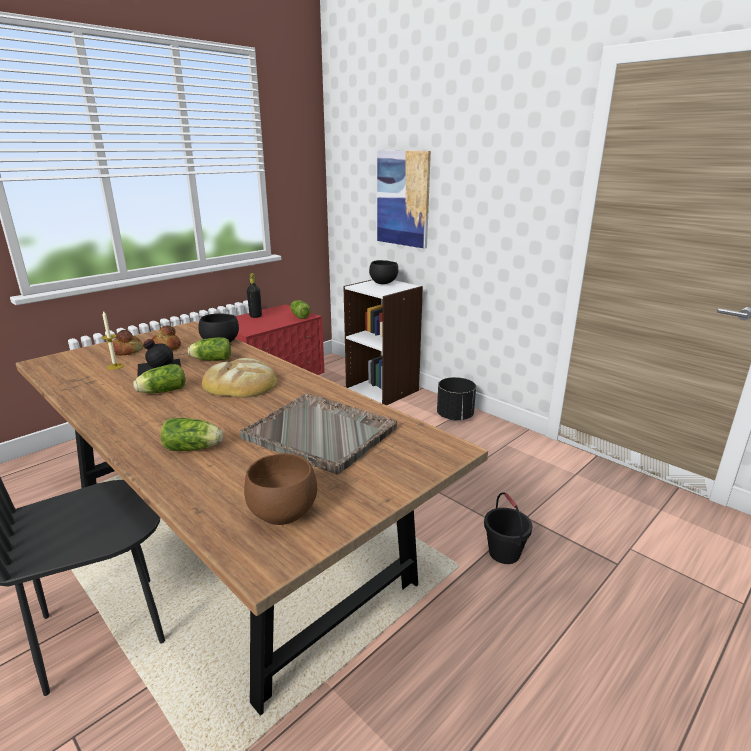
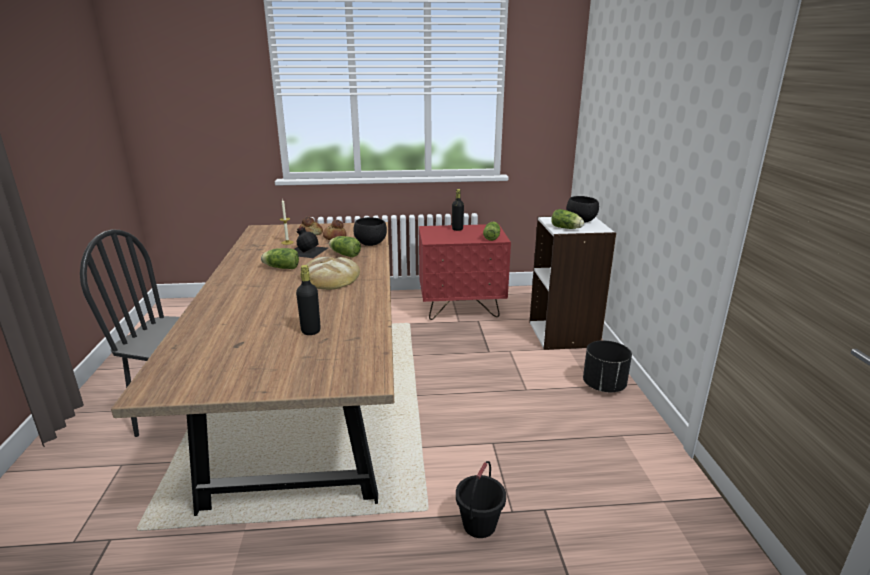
camera: 40 degrees right, 0 degrees up
(194, 448) = (234, 310): lettuce -> lettuce (567, 228)
(281, 514) = (201, 370): brown bowl -> none
(321, 434) = (311, 331): grey tray -> black bottle
(403, 198) = (620, 132): picture -> none

